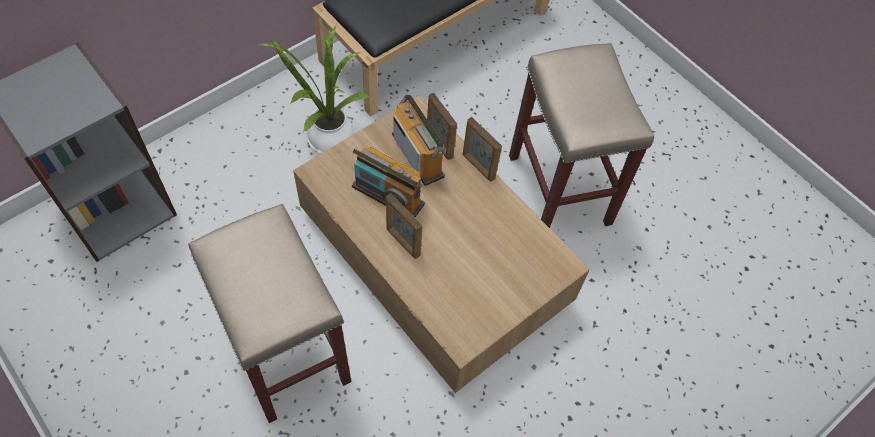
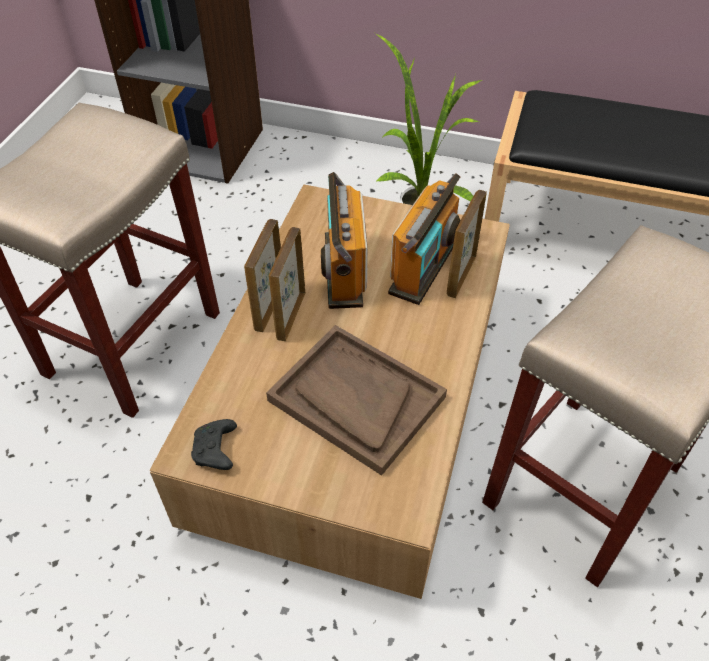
camera: 60 degrees right, 10 degrees down
(471, 329) = (216, 451): none -> black game controller
(478, 167) = (468, 328): picture frame -> picture frame (269, 307)
(485, 246) = (356, 399): none -> brown tray

